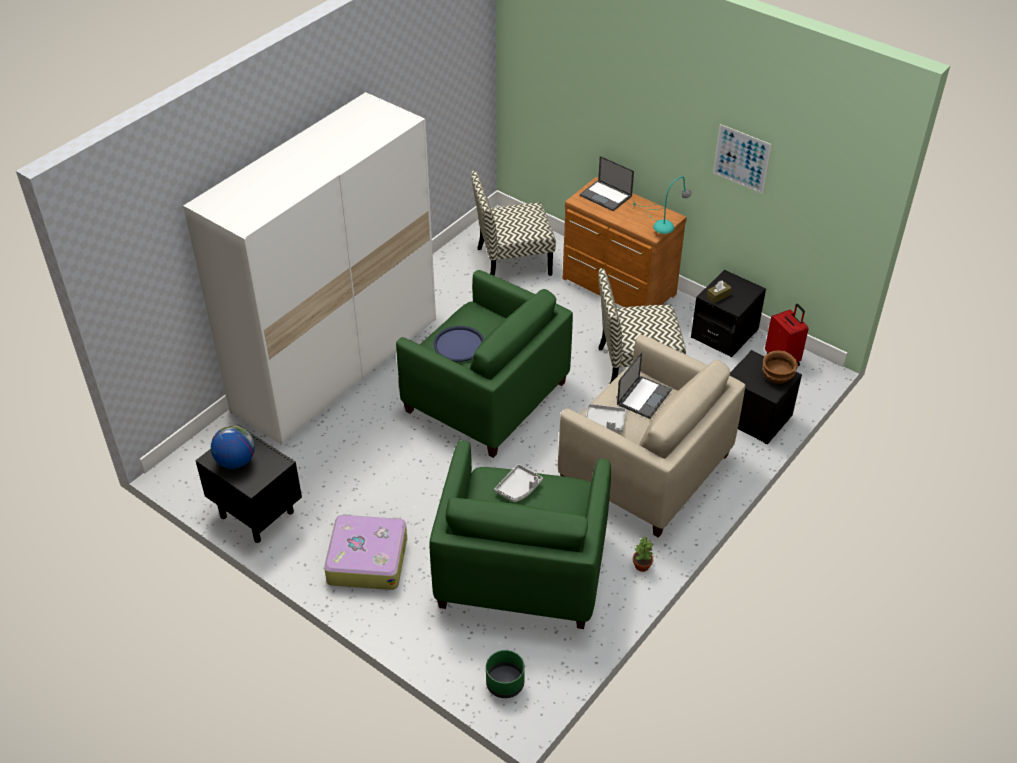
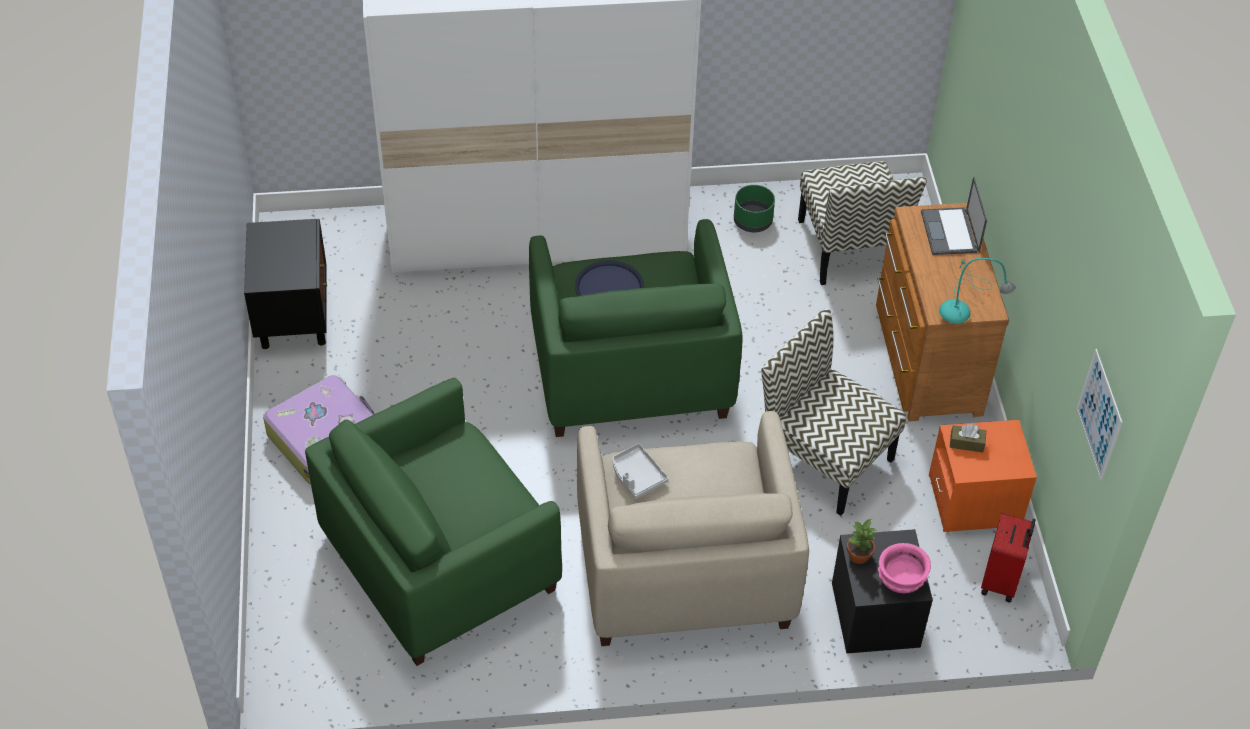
camera: 45 degrees right, 5 degrees up
(235, 461) = (274, 249): globe -> none
(505, 684) = (289, 650): green planter -> green planter (752, 221)
(512, 262) = (850, 248): chair -> chair turned 135 degrees counterclockwise
(518, 488) = (468, 471): grey tray -> none
(641, 566) = (547, 658): potted plant -> potted plant (858, 556)
(644, 397) = (712, 482): laptop -> none
(724, 334) = (974, 501): black nightstand -> orange nightstand
(741, 158) = (1061, 283): picture -> picture (1099, 415)
(777, 376) = (900, 580): brown bowl -> pink bowl

